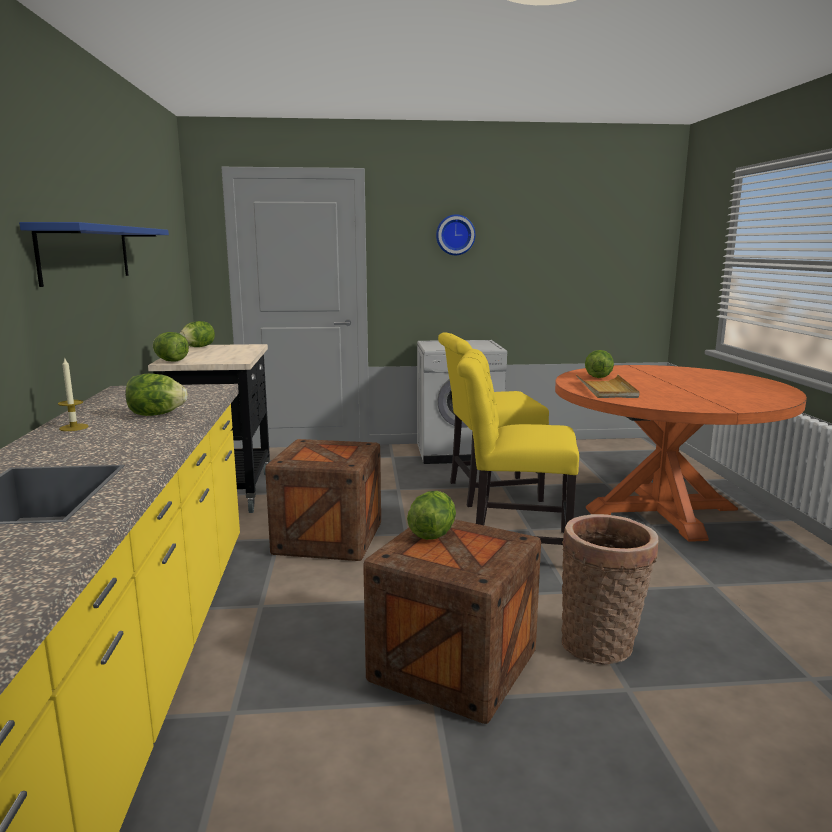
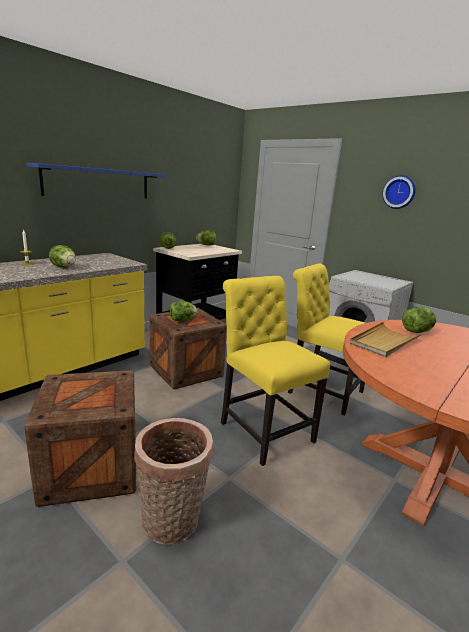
camera: 45 degrees right, 5 degrees up
(432, 534) = (98, 380): lettuce -> lettuce (182, 320)

